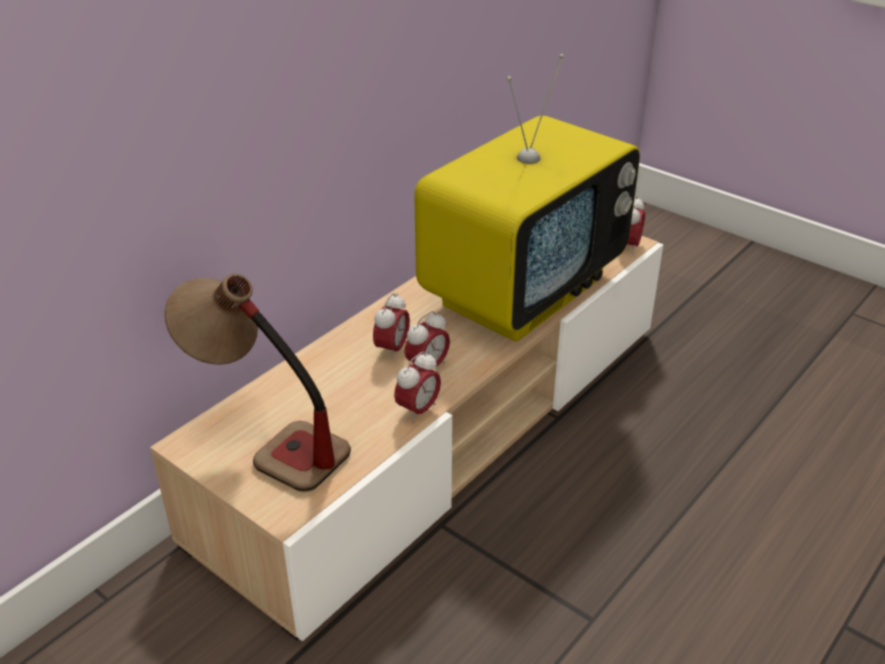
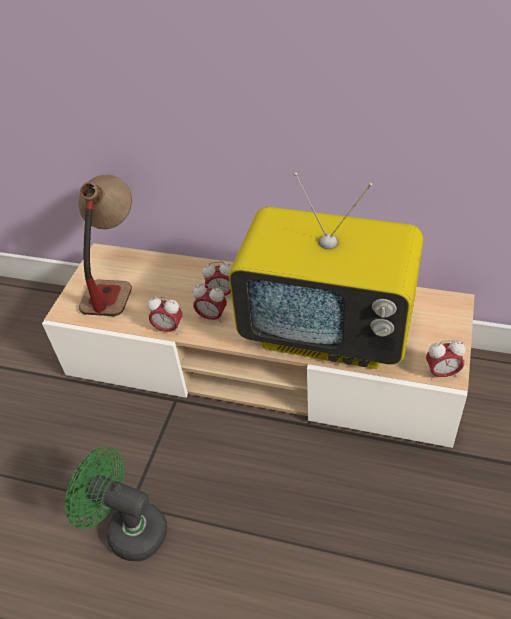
camera: 70 degrees right, 10 degrees up
(631, 632) = (128, 530): none -> green fan

